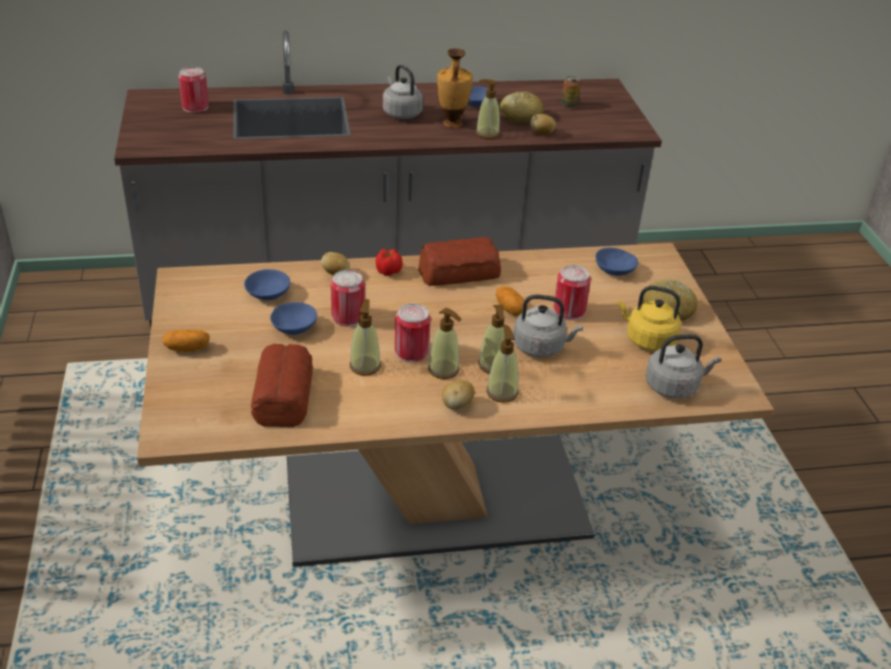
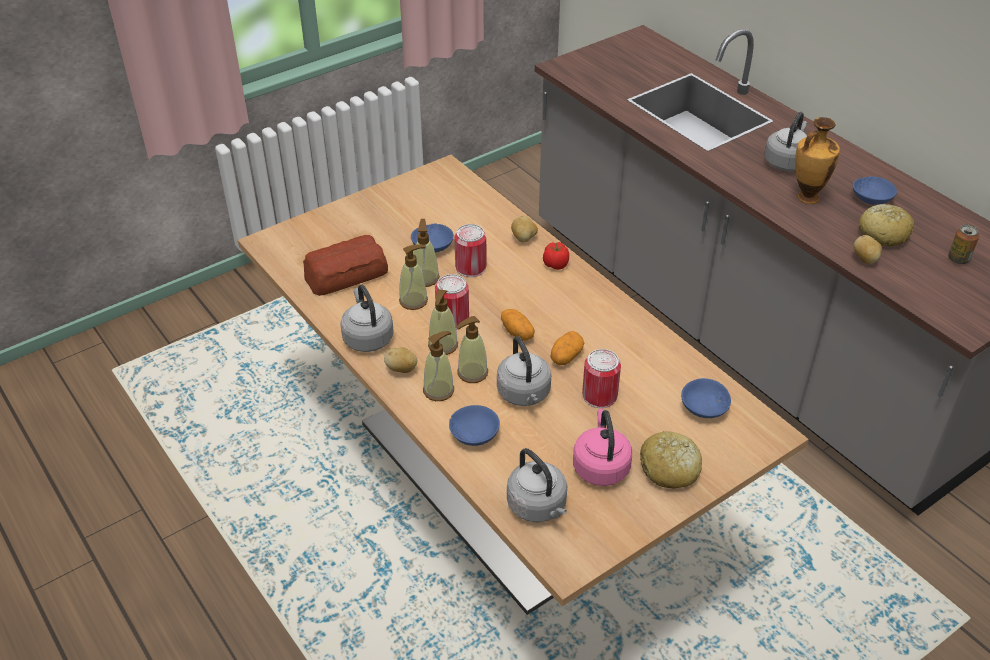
camera: 65 degrees right, 5 degrees up
(187, 348) = (366, 209): potato -> potato (517, 332)
(195, 107) = (655, 62): can -> none
(269, 293) = (466, 216): blue bowl -> blue bowl (476, 434)
(394, 412) = (367, 337): none -> grey kettle
(460, 272) = (595, 306): bread -> none
(487, 133) = (815, 225): soap dispenser -> soap dispenser (425, 278)
(647, 340) = (600, 466): yellow kettle -> pink kettle

